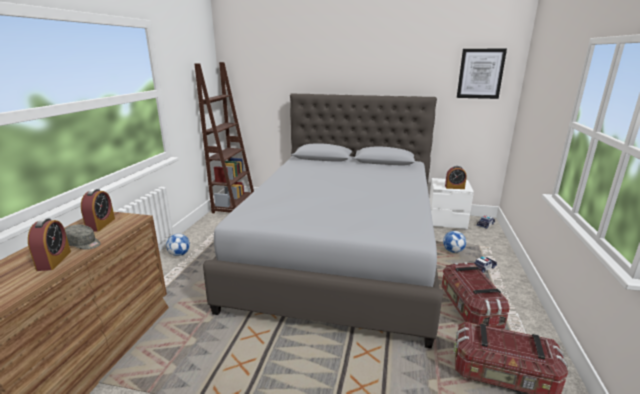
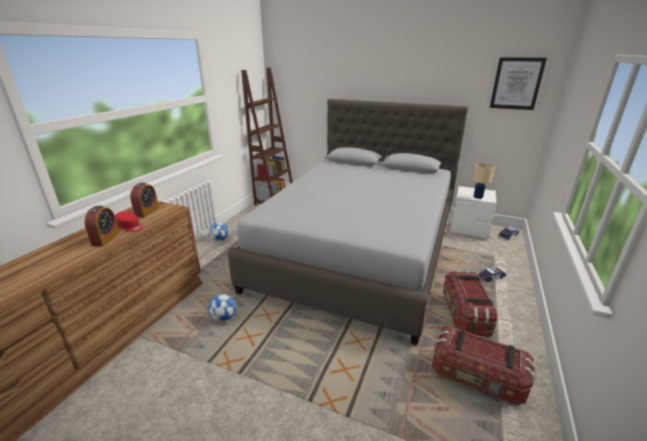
camera: 10 degrees right, 5 degrees up
(83, 244) = (130, 227): grey cap -> red cap
(453, 251) = (466, 258): football -> football (224, 318)
(454, 187) = (478, 197): alarm clock -> beige table lamp

